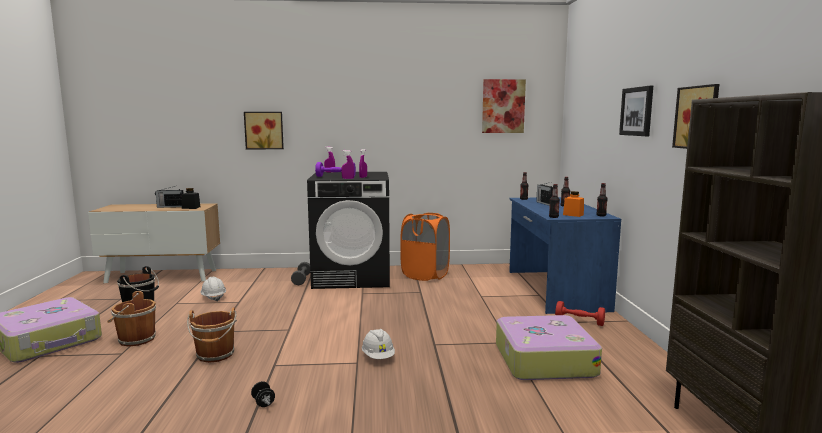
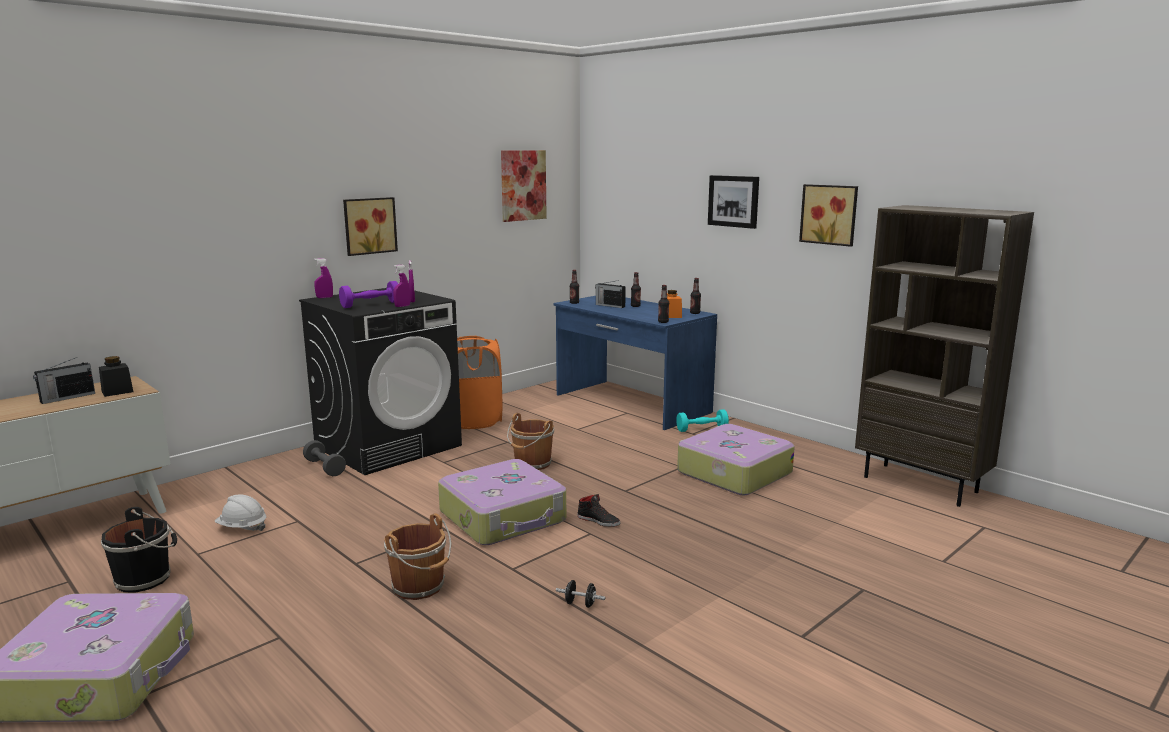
camera: 40 degrees left, 5 degrees up
(135, 340) = (256, 616): brown bucket -> brown bucket (532, 464)
(264, 130) = (208, 240): picture -> picture (369, 225)
(330, 334) = (504, 517): none -> suitcase
(378, 357) = (599, 520): white hard hat -> black shoe
(579, 321) = (702, 429): red dumbbell -> turquoise dumbbell

